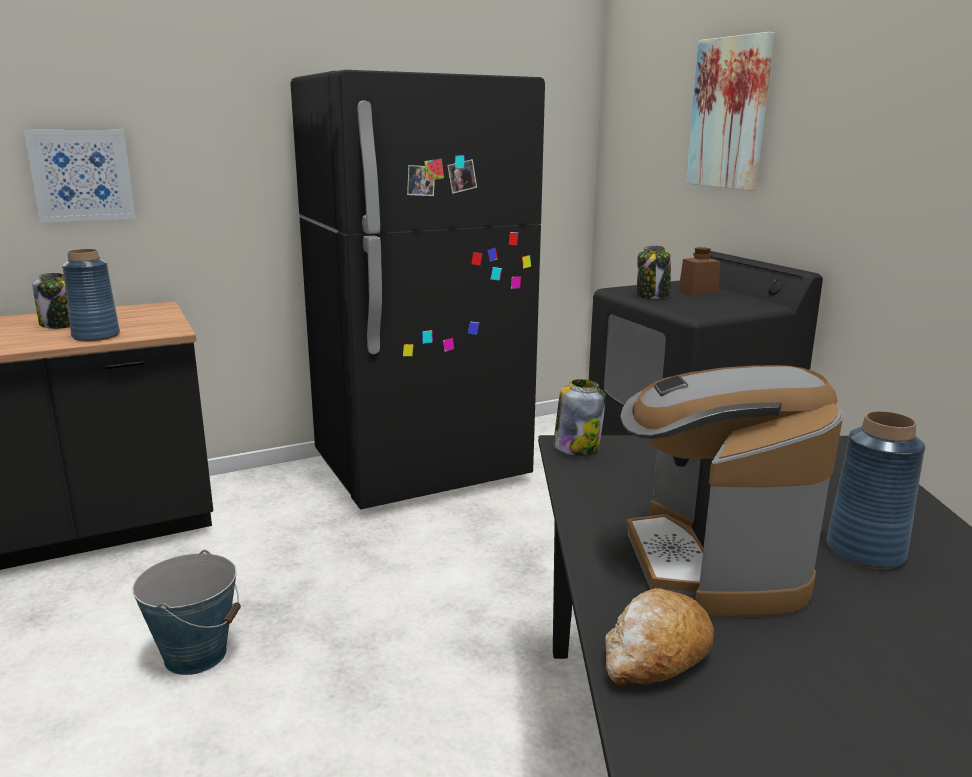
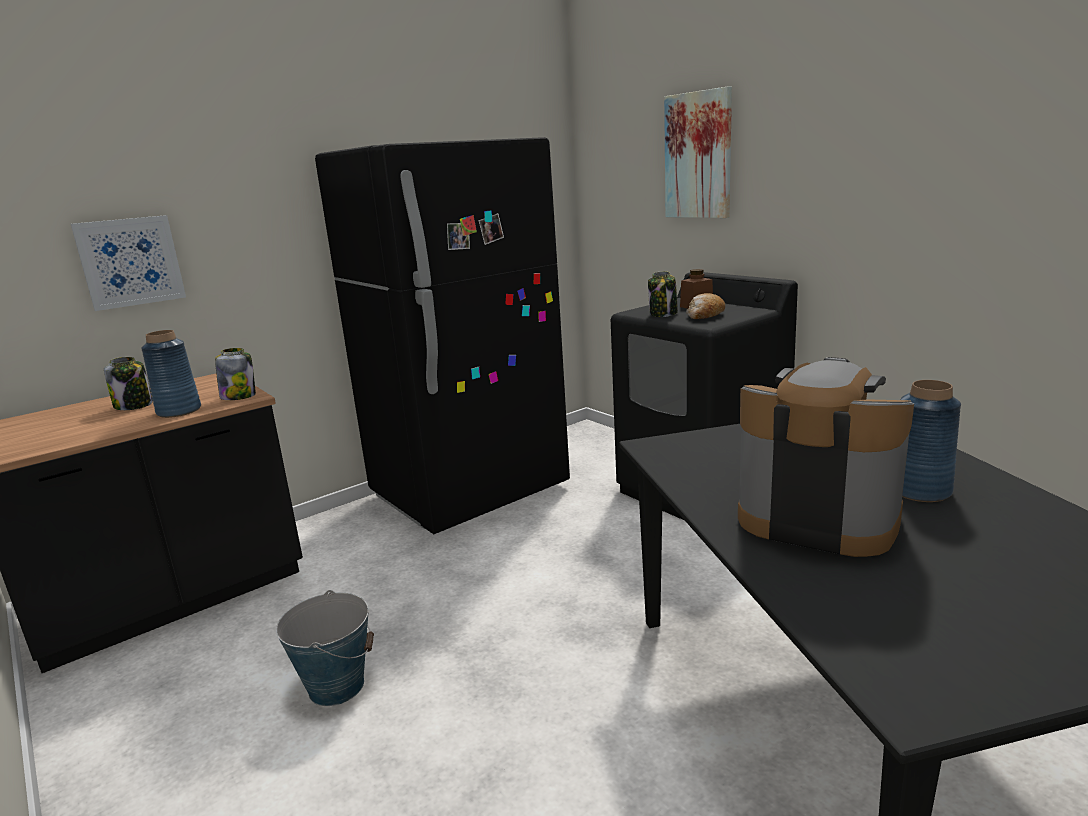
camera: 10 degrees left, 0 degrees up
(576, 447) = (657, 446): jar -> jar (239, 396)
(655, 655) = (817, 593): bread -> bread (704, 316)
(712, 563) = (816, 518): coffee machine -> coffee machine turned 135 degrees clockwise

